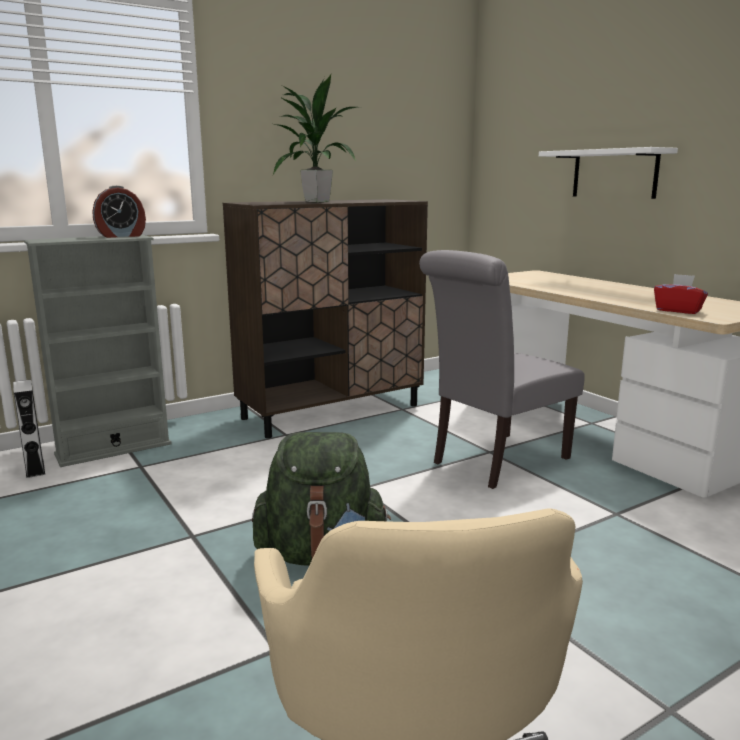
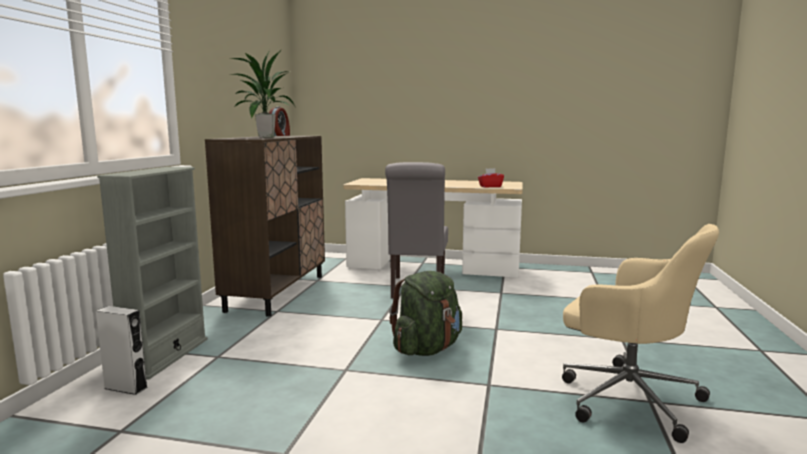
camera: 45 degrees left, 5 degrees down
(121, 236) = (166, 168): alarm clock -> alarm clock (280, 135)
(614, 174) = (410, 118): white shelf -> none

